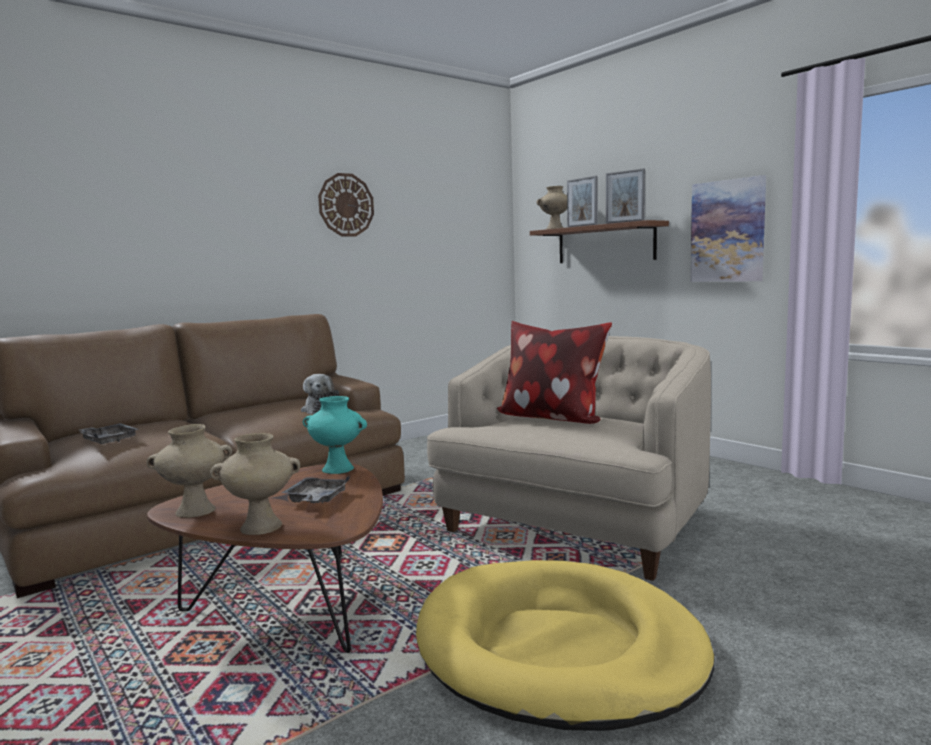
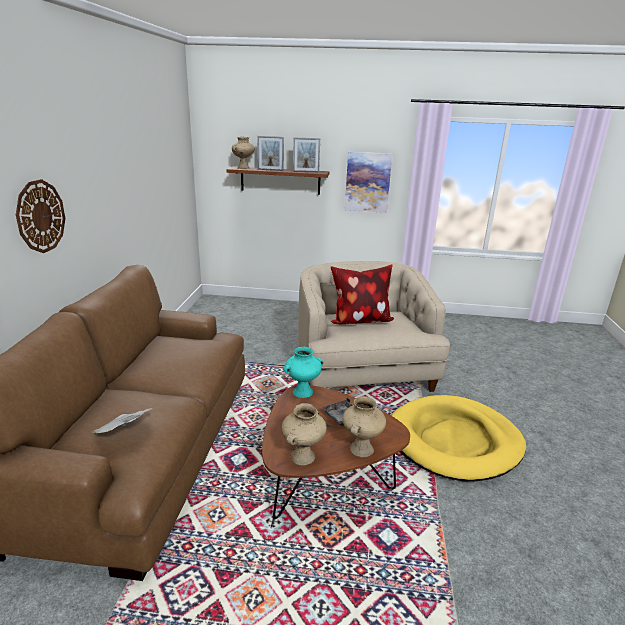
camera: 45 degrees left, 15 degrees up
(108, 440) = (124, 433): grey tray -> newspaper
(319, 409) = (204, 347): plush toy -> none
(346, 205) = (123, 162): wall clock -> wall clock (40, 216)

